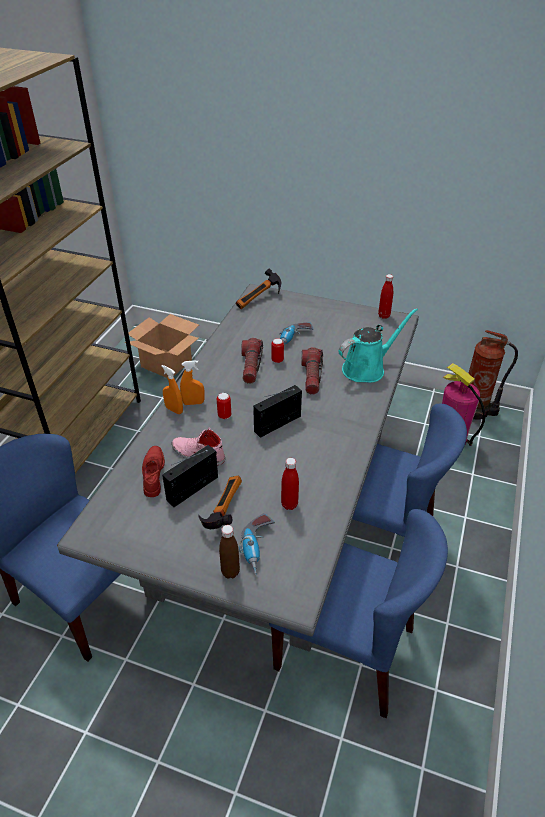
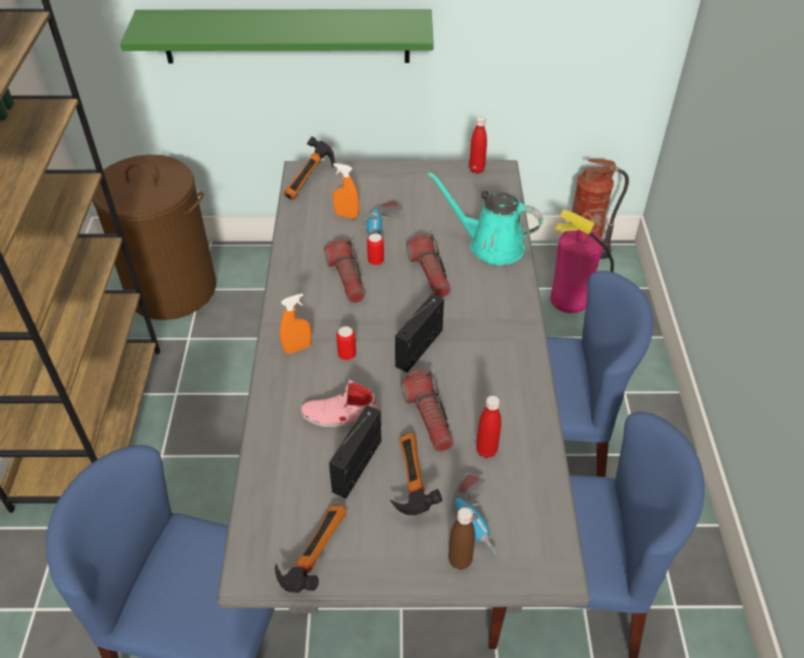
camera: 20 degrees left, 5 degrees up
(131, 536) = (311, 554): none -> hammer
(153, 474) = (296, 461): red shoe -> none
(165, 363) = (171, 289): cardboard box -> brown laundry basket
(174, 410) = (277, 365): orange spray bottle -> orange spray bottle (346, 215)
(259, 471) = (428, 417): none -> flashlight
(272, 197) = (286, 36): none -> green shelf
(367, 368) = (490, 245): turquoise watering can -> turquoise watering can turned 105 degrees counterclockwise

